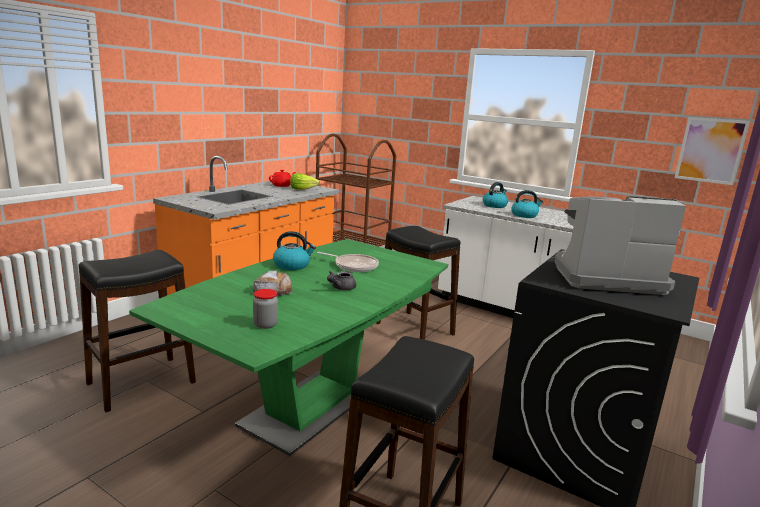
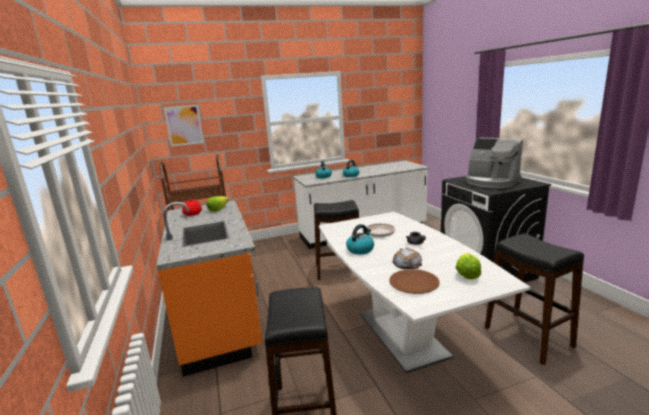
camera: 50 degrees left, 0 degrees up
(218, 300) = (414, 283): none -> brown plate
(265, 324) = (467, 274): jar -> lettuce
(311, 406) = (401, 334): green dining table -> white dining table
(605, 277) = (491, 182): coffee machine -> coffee machine turned 90 degrees counterclockwise
(710, 150) = (403, 117): picture -> picture (184, 125)

